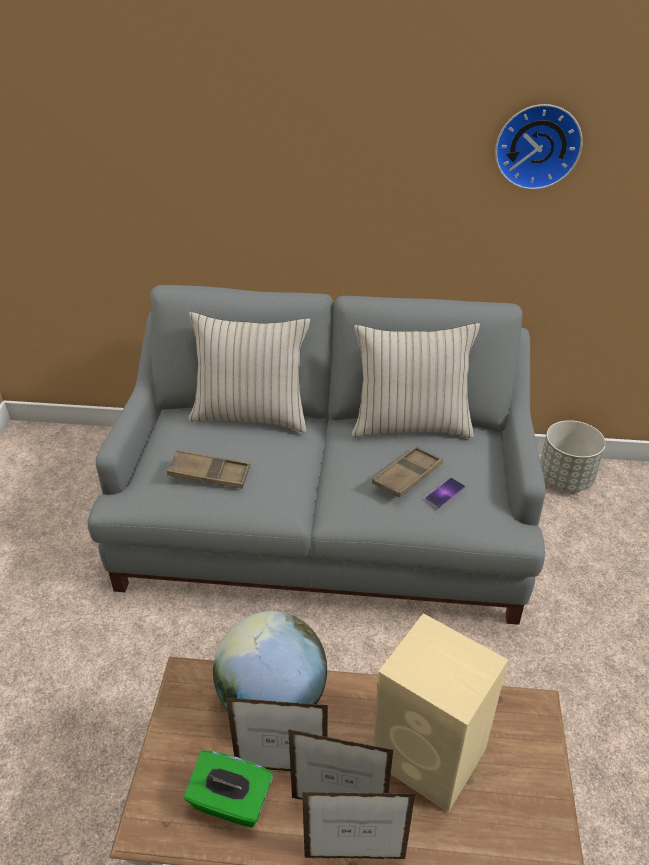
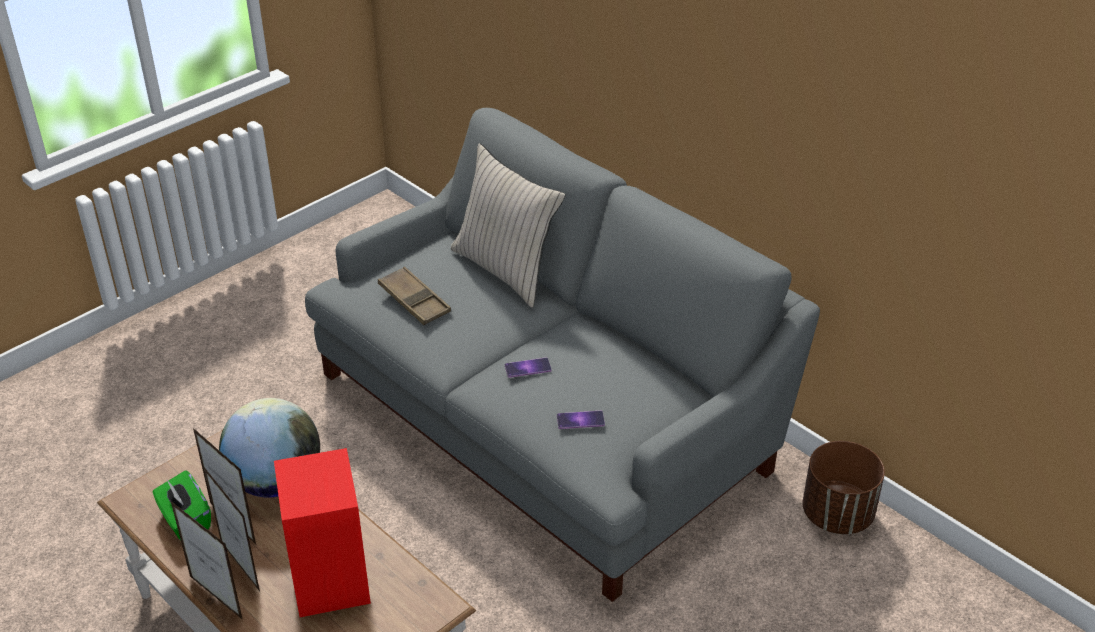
camera: 40 degrees right, 0 degrees up
(360, 477) = (528, 368): none -> phone
(407, 476) = (567, 389): brown tray -> none
(410, 425) = (632, 350): beige pillow -> none
(431, 757) = (330, 582): beige speaker -> red speaker
(537, 145) = (838, 101): wall clock -> none
(565, 478) = (838, 514): grey planter -> brown planter

